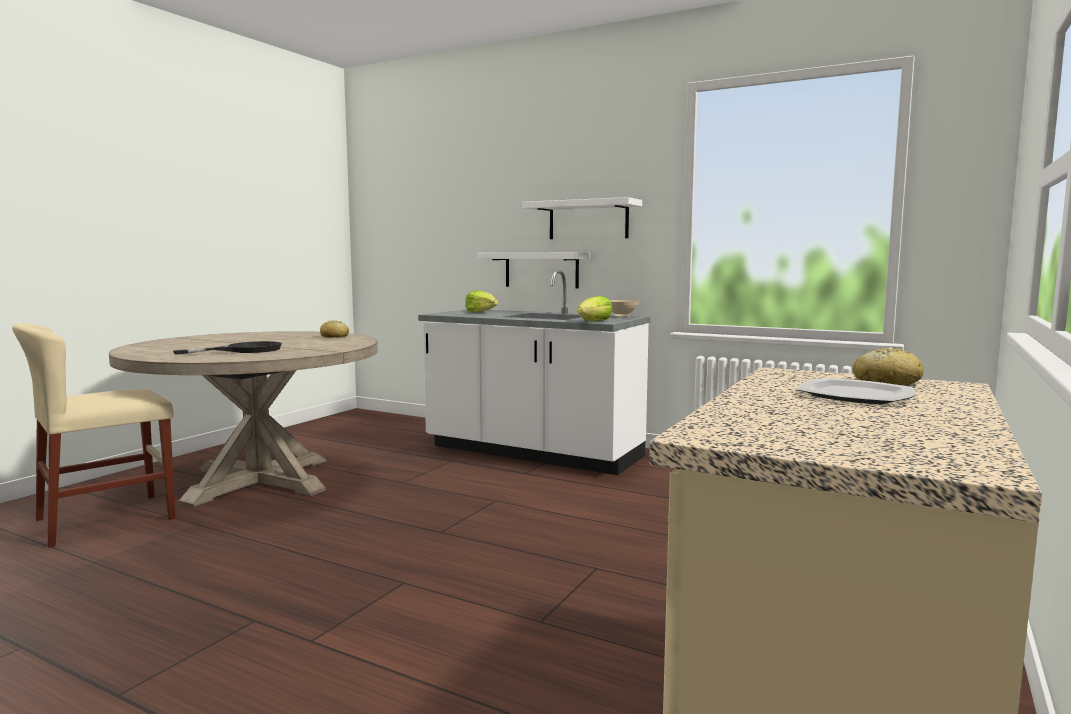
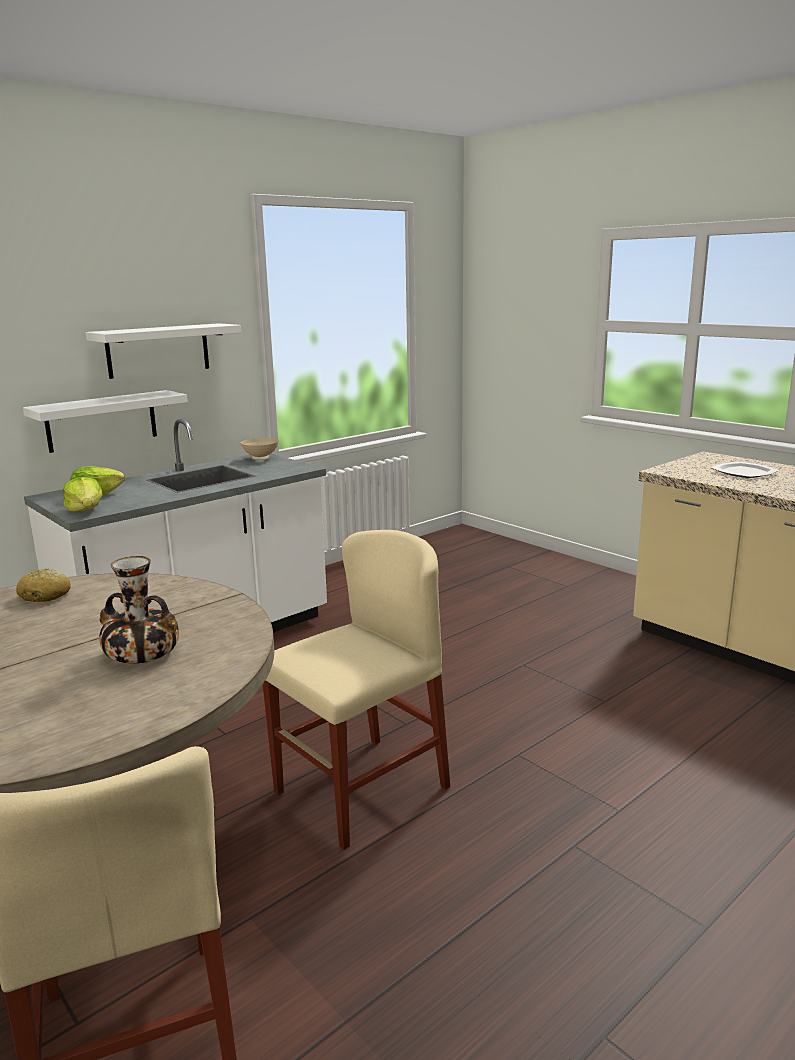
camera: 70 degrees left, 10 degrees up
(244, 350) = (141, 654): black frying pan -> vase
(336, 531) = (361, 789): none -> beige chair
(594, 321) = (290, 470): lettuce -> lettuce (86, 510)
(886, 382) = (700, 462): bread -> none

